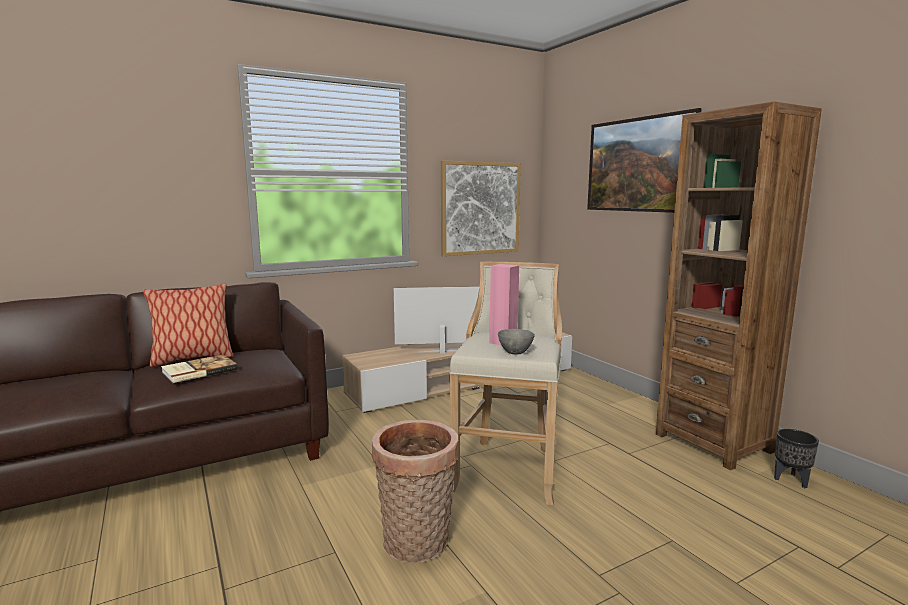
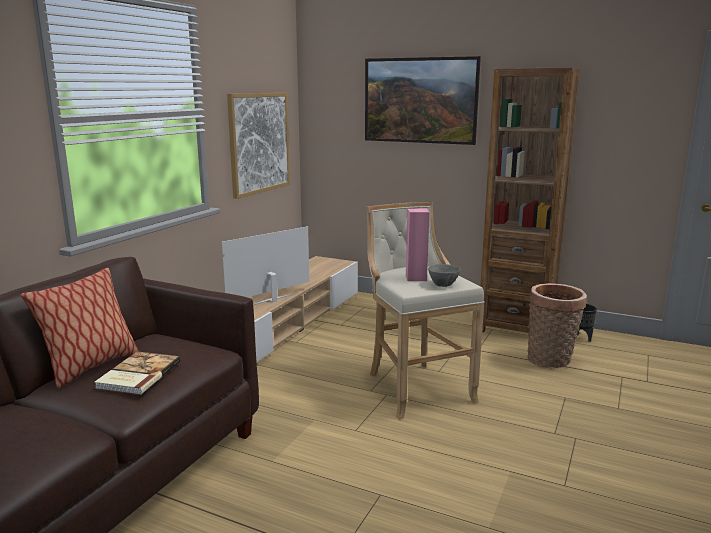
camera: 35 degrees left, 5 degrees up
(417, 545) = (430, 464): basket -> basket (551, 360)

